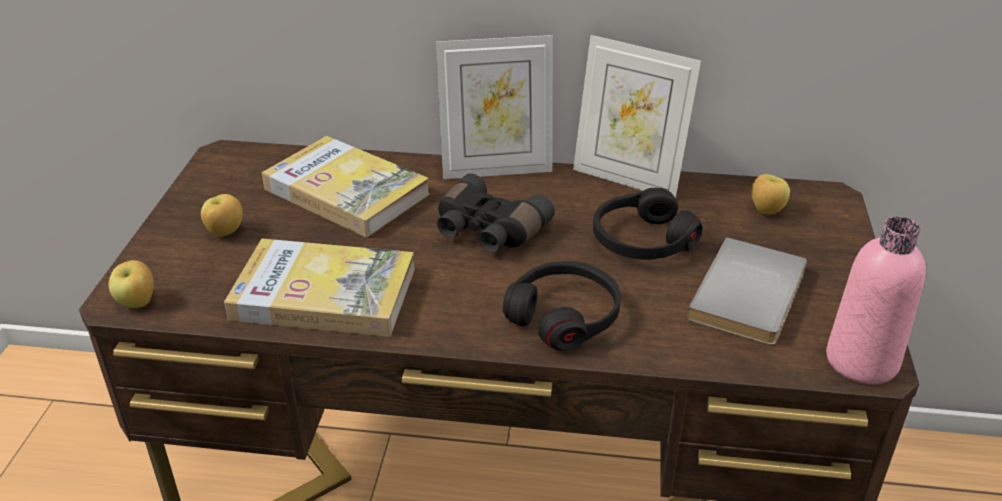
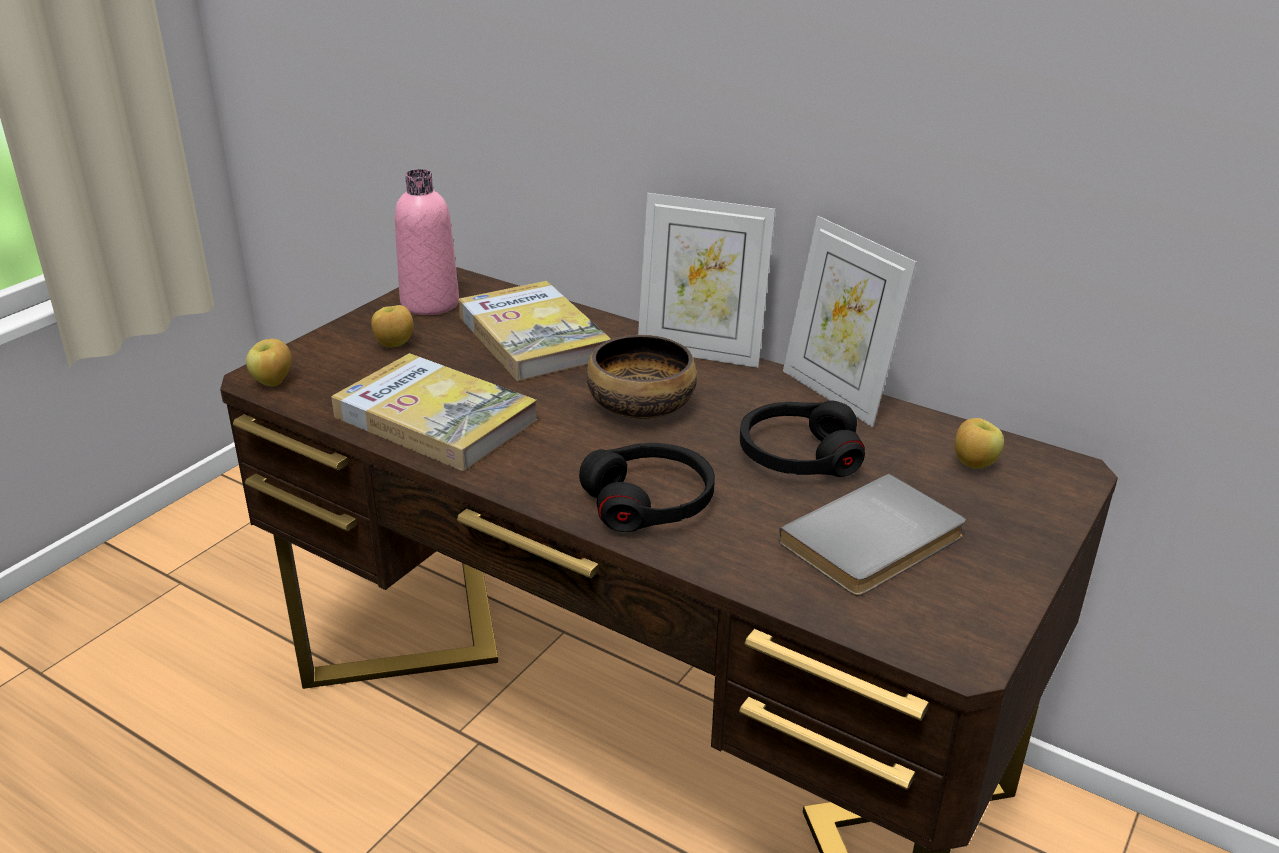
camera: 25 degrees right, 5 degrees down
(487, 231) = (640, 405): black binoculars -> bowl
(861, 361) = (951, 643): pink bottle -> pink bottle (430, 304)

